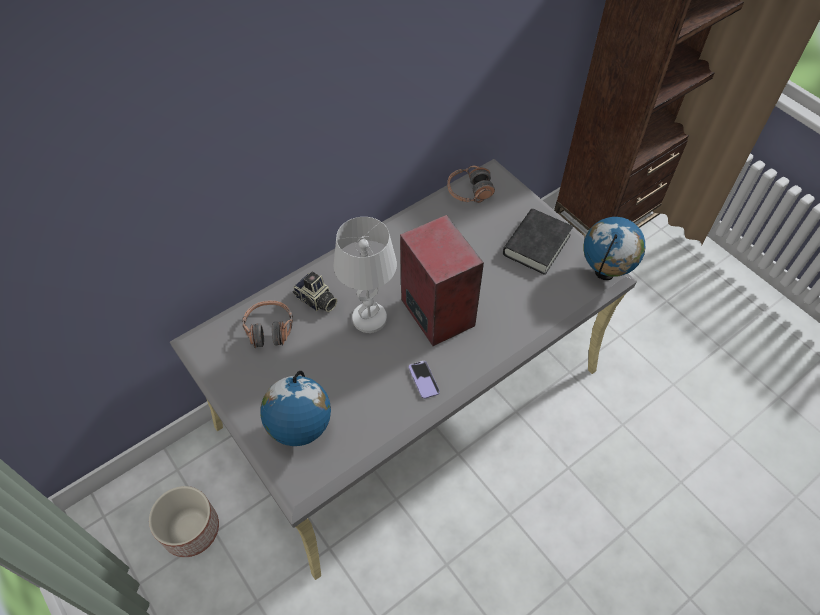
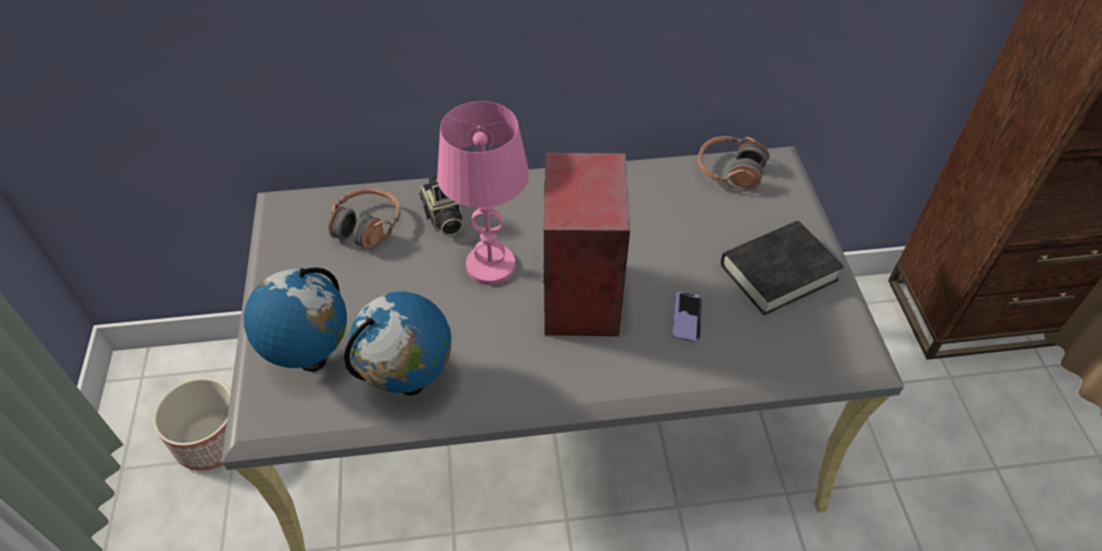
camera: 30 degrees right, 5 degrees down
(369, 319) = (490, 266): white table lamp -> pink table lamp
(423, 380) = (502, 371): phone -> phone (687, 318)
(604, 273) = (856, 352): globe -> globe (410, 382)

